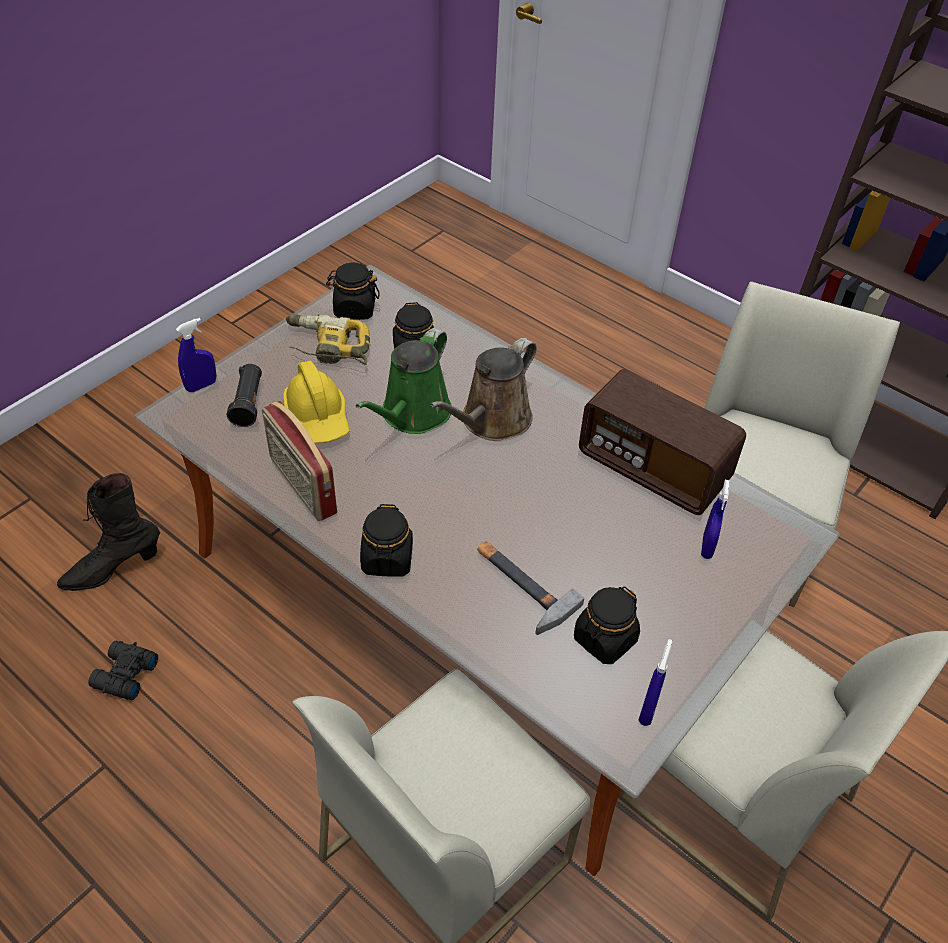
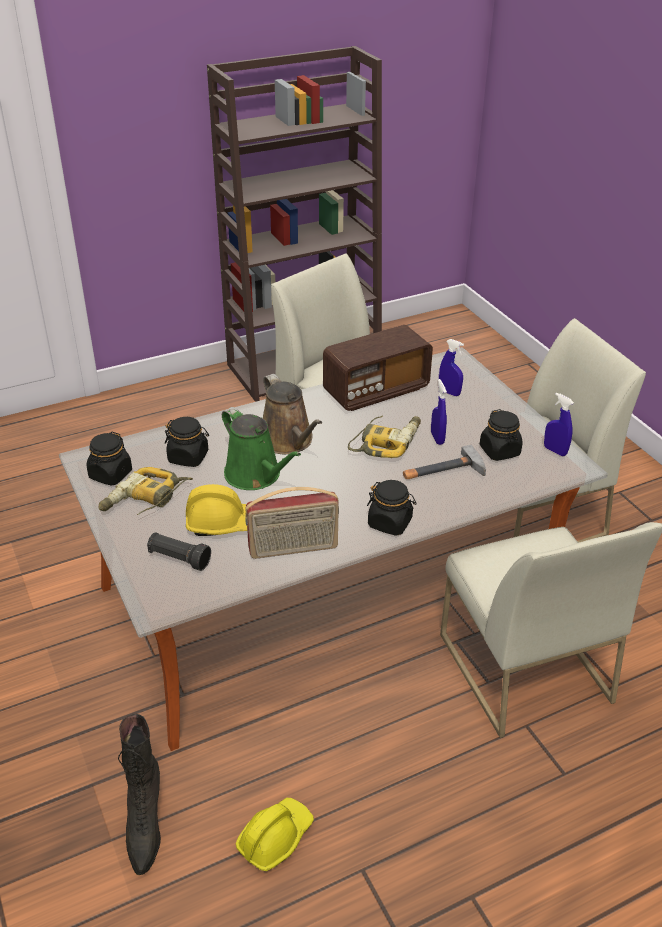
camera: 65 degrees left, 10 degrees down
(124, 675) = (275, 837): black binoculars -> yellow hard hat
(201, 386) = (135, 583): blue spray bottle -> blue spray bottle (437, 438)
(548, 510) = (386, 441): none -> power drill

